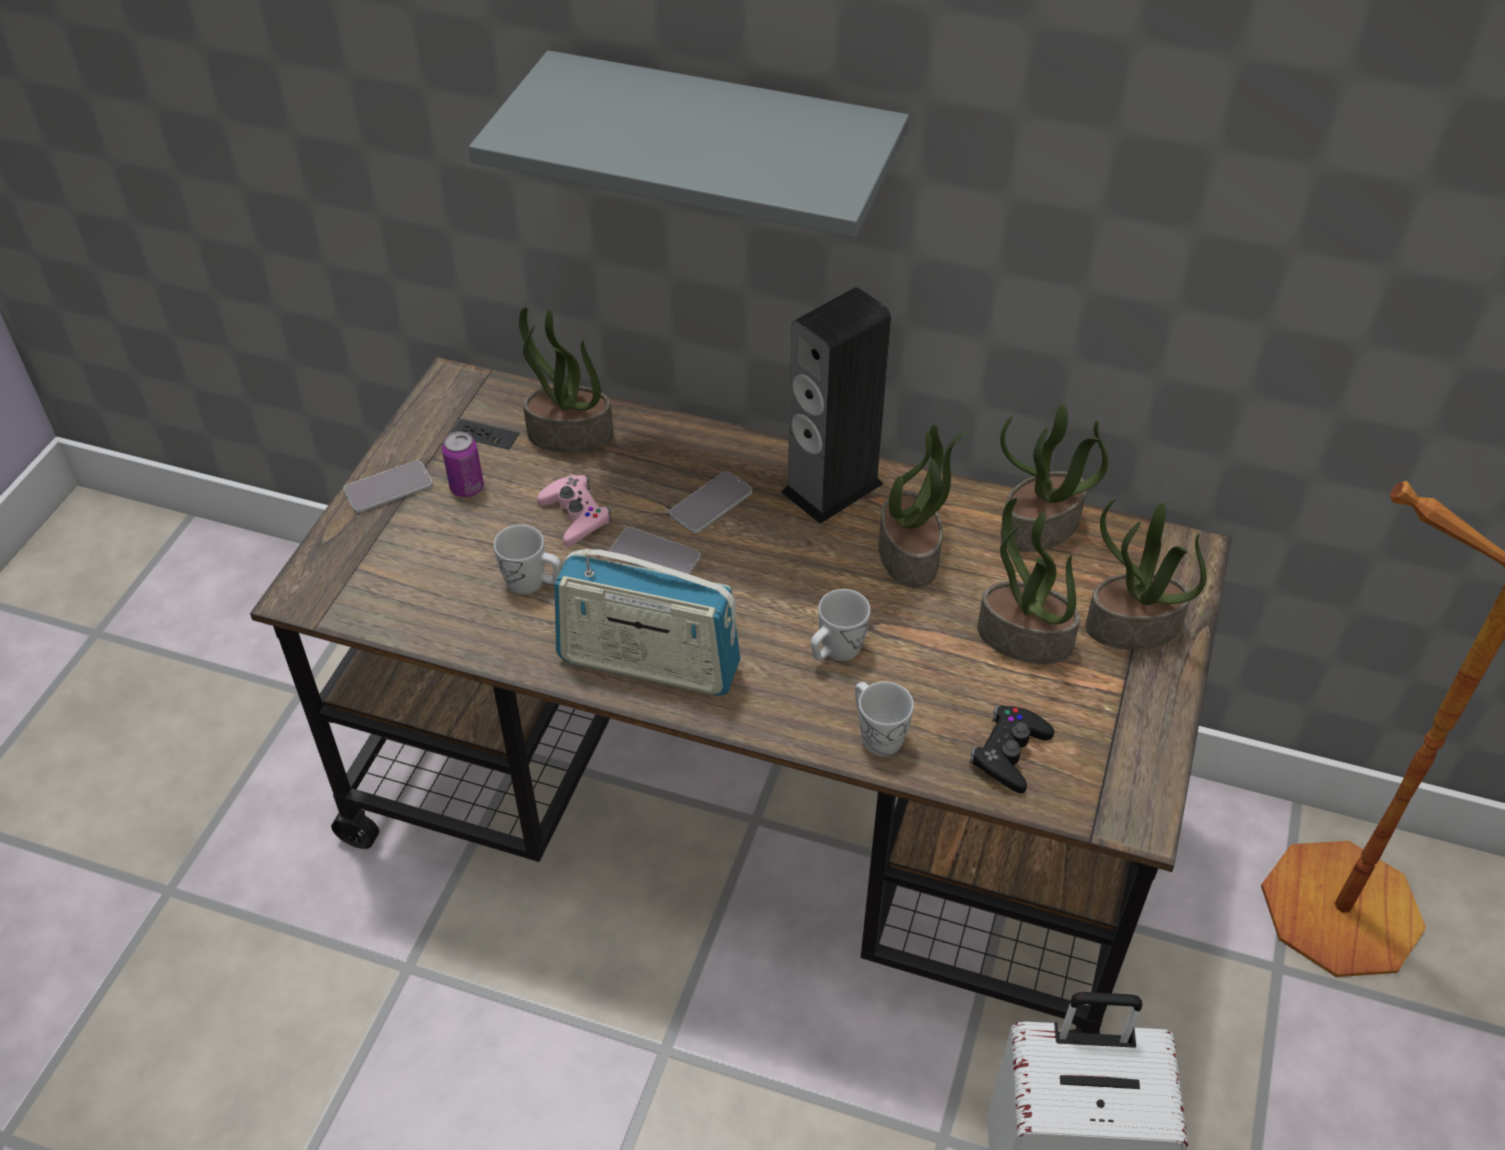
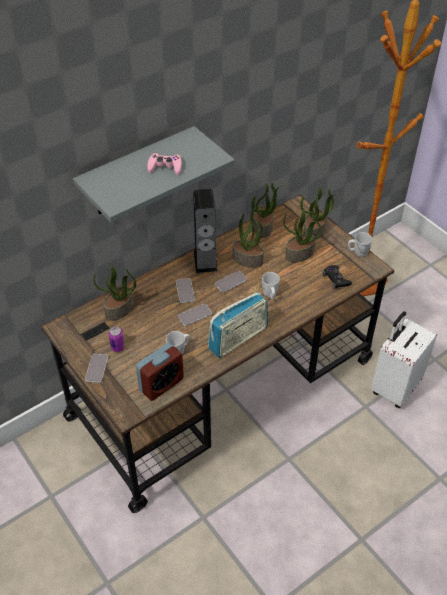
camera: 55 degrees left, 0 degrees up
(418, 605) = (161, 384): none -> alarm clock
(575, 515) = (158, 325): pink game controller -> pink game controller (165, 167)
(808, 563) = (230, 282): none -> phone
(876, 734) = (307, 302): white mug -> white mug (358, 252)

